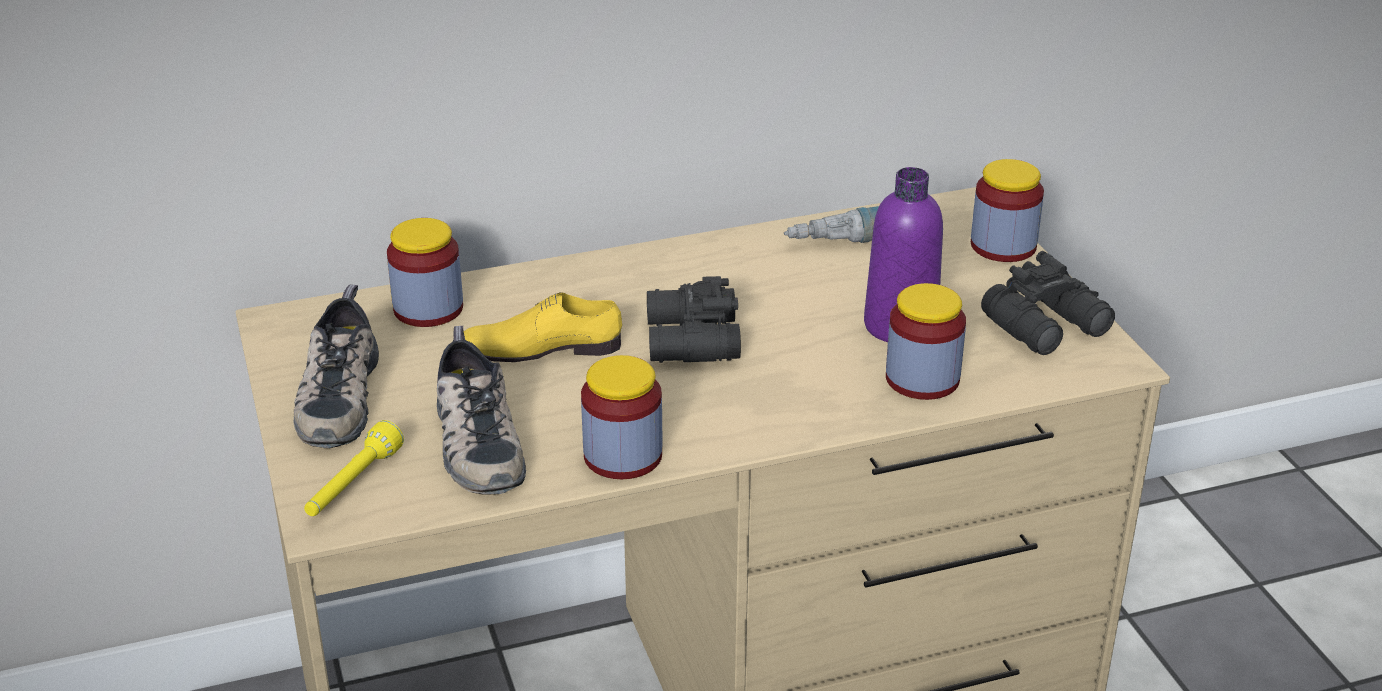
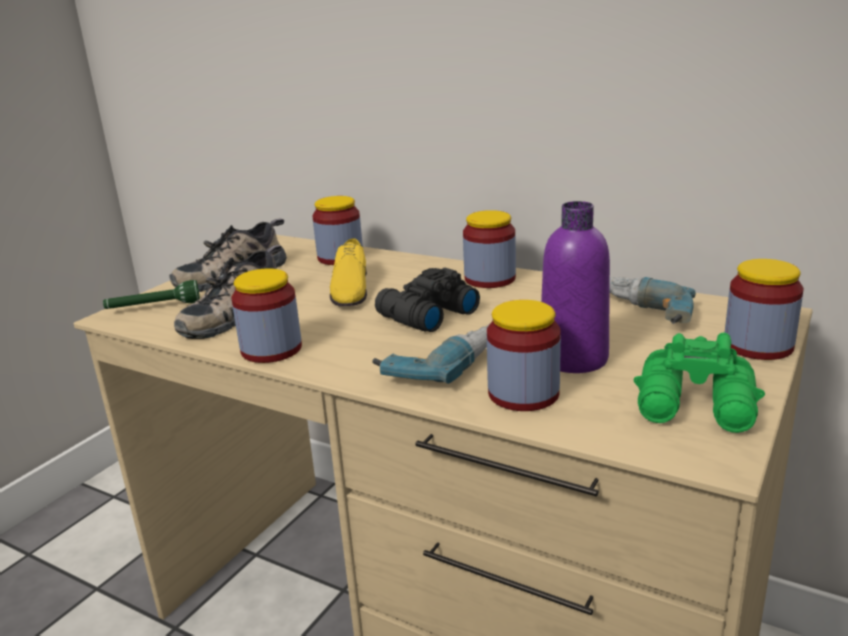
camera: 50 degrees right, 10 degrees down
(353, 485) = (153, 308): yellow flashlight -> green flashlight
(540, 346) = (350, 289): yellow shoe -> yellow shoe turned 135 degrees counterclockwise
(665, 266) = (490, 279): none -> jar
(805, 383) = (442, 361): none -> power drill
(1049, 326) = (698, 407): black binoculars -> green binoculars

